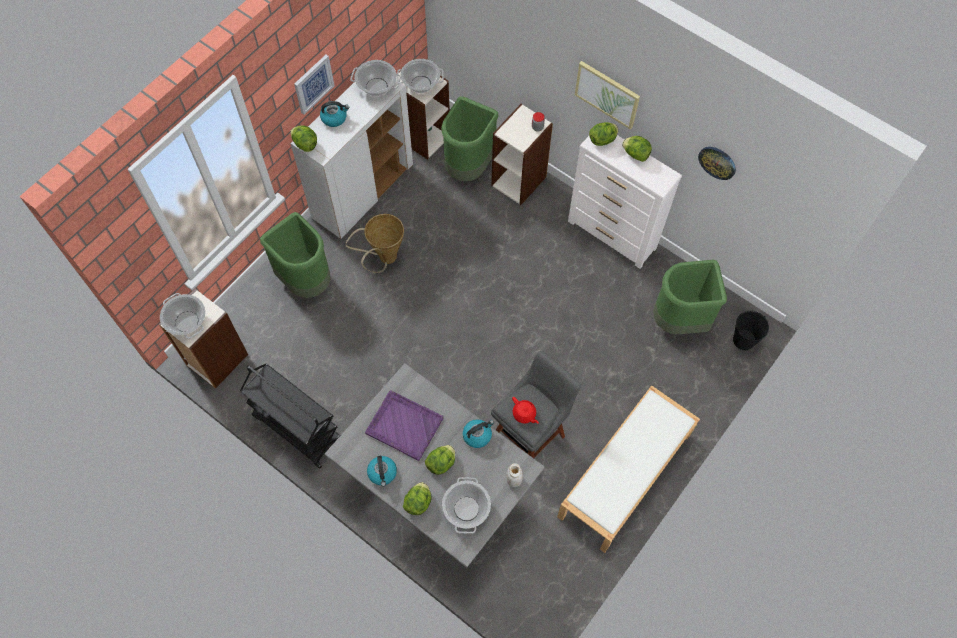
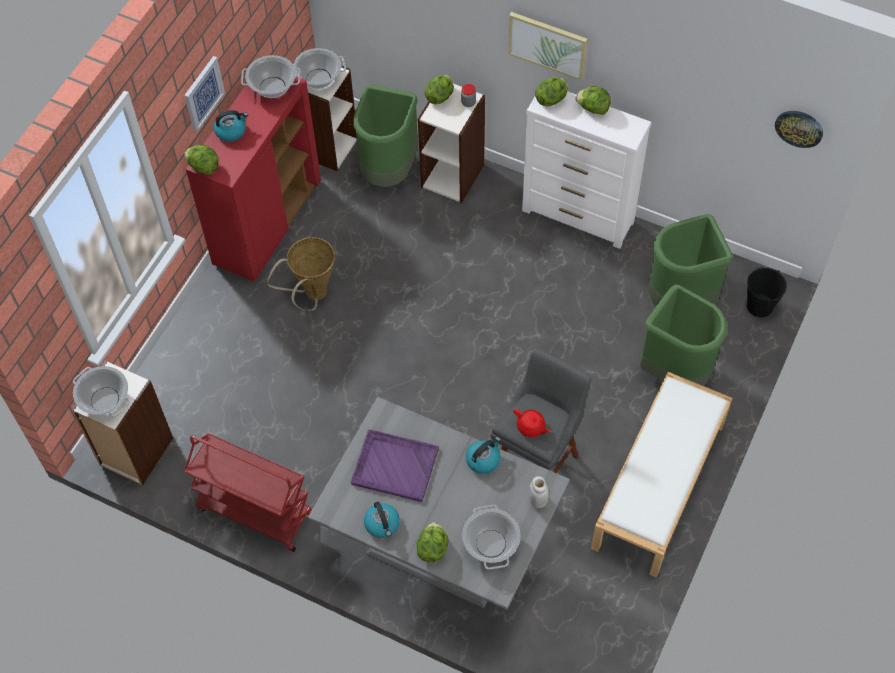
camera: 10 degrees left, 5 degrees down
(297, 428) = (255, 511): black cart -> red cart
(306, 280) = (224, 338): green trash can -> green trash can (675, 370)
(363, 191) = (267, 222): white cabinet -> red cabinet
(441, 463) = (448, 499): lettuce -> lettuce (440, 96)
(717, 162) = (690, 97): wall clock -> wall clock (799, 128)

